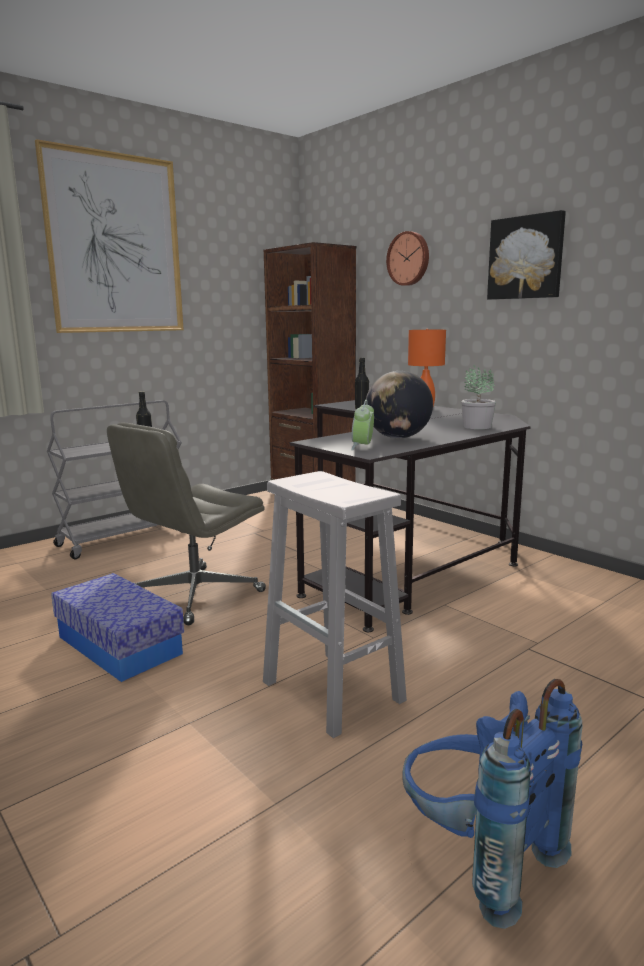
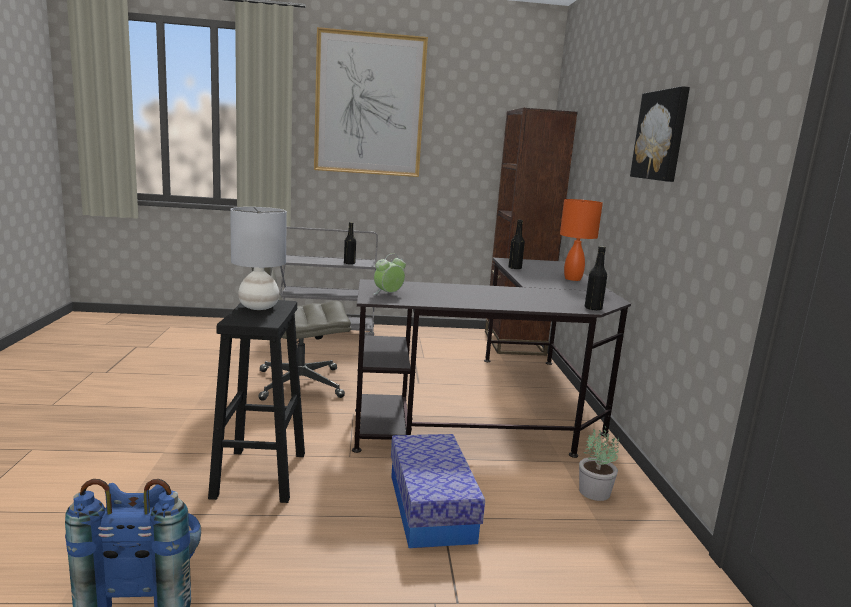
camera: 35 degrees right, 0 degrees up
(119, 645) = (209, 396): storage box -> storage box (430, 507)
(314, 484) = (258, 307): none -> grey table lamp
(334, 692) = (260, 476): white stool -> black stool
(398, 437) = (443, 294): globe -> none
(409, 259) = (601, 128): wall clock -> none
(476, 426) = (545, 303): potted plant -> potted plant (593, 491)
(513, 423) = (593, 308): none -> black bottle

